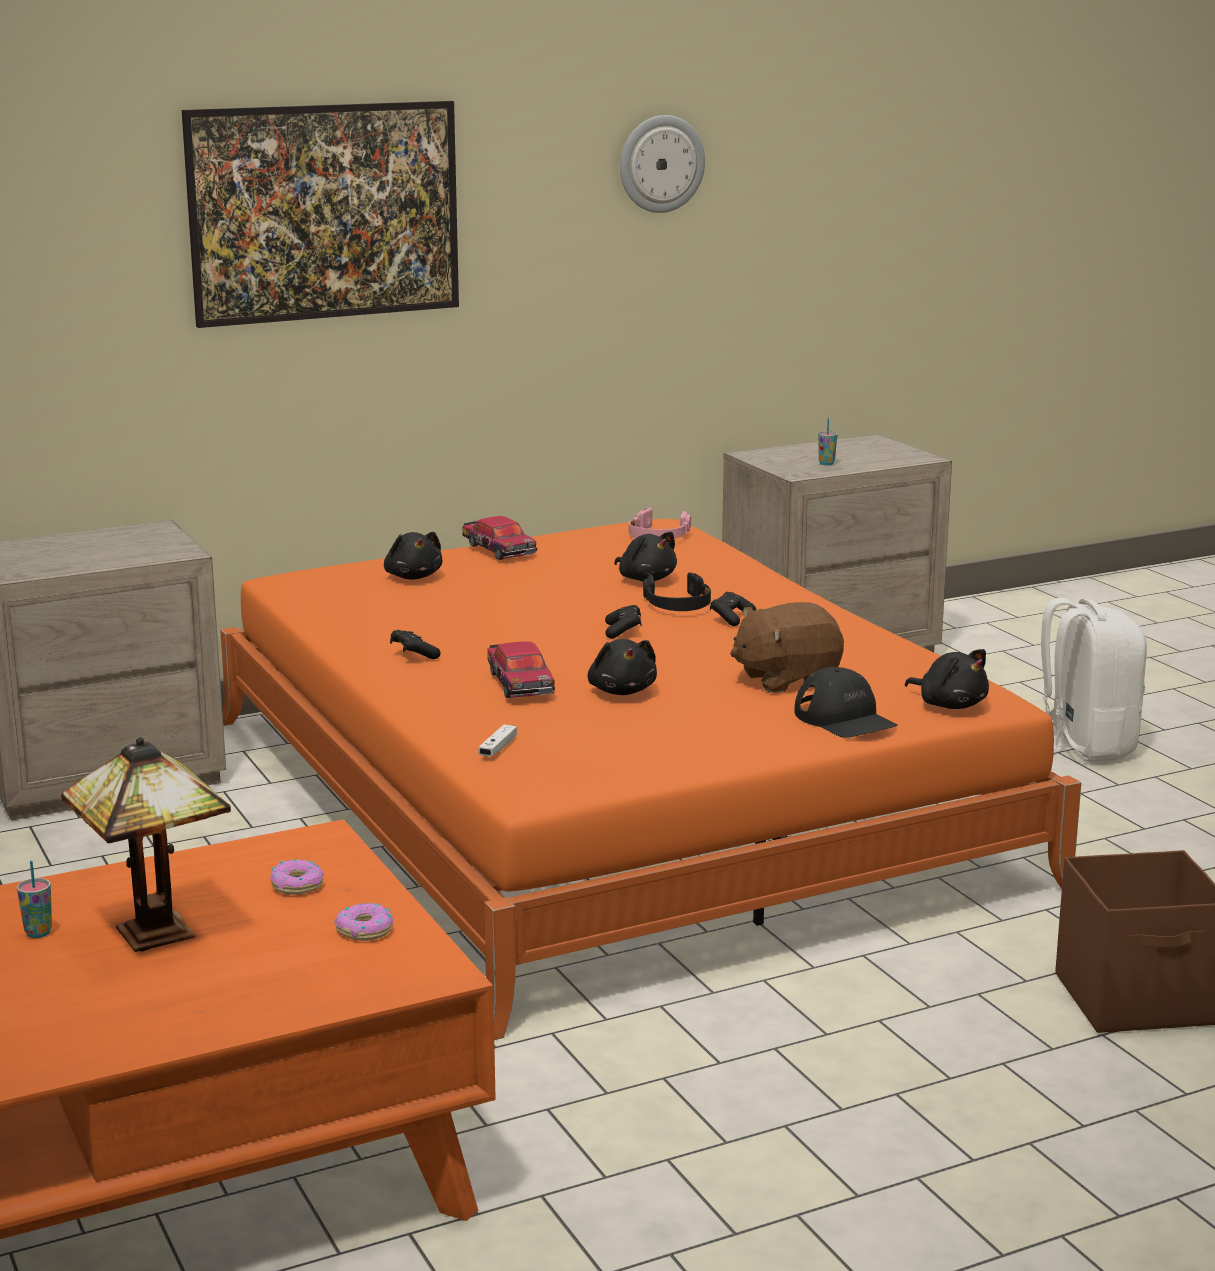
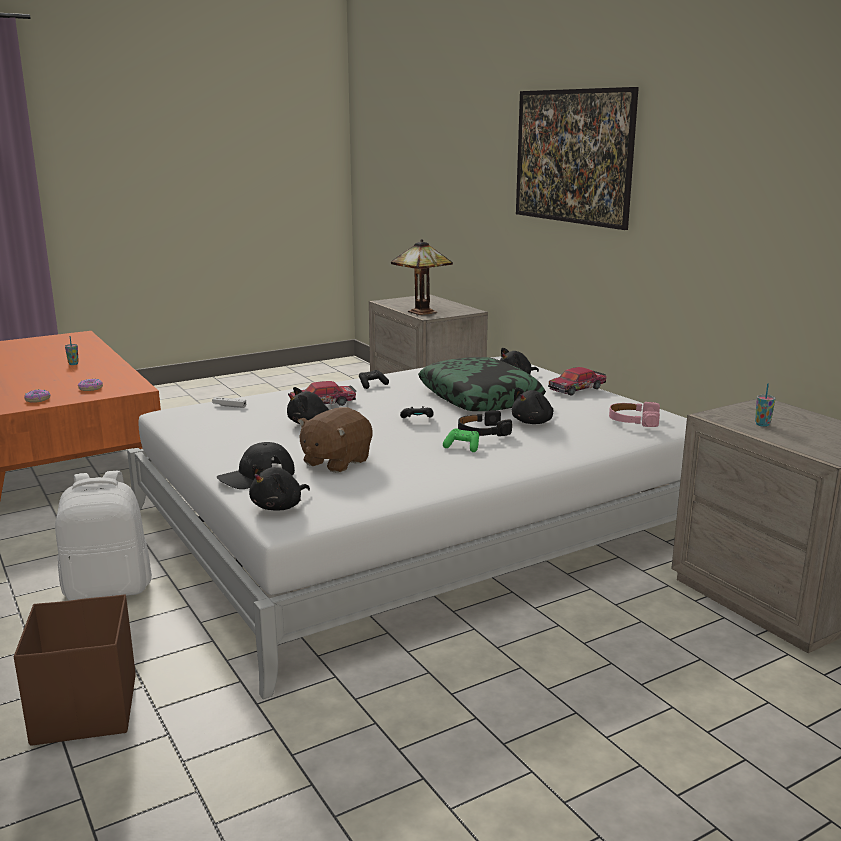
camera: 85 degrees right, 0 degrees up
(161, 934) = (59, 376): table lamp -> table lamp (421, 313)
(516, 598) = (480, 397): none -> pillow
(607, 800) = (419, 524): orange bed -> white bed
(661, 164) = (768, 142): wall clock -> none
(731, 618) = (462, 447): black game controller -> green game controller
(786, 679) = (335, 462): brown plush toy -> brown plush toy turned 120 degrees counterclockwise
(1083, 745) = (600, 729): white backpack -> white backpack (108, 589)

